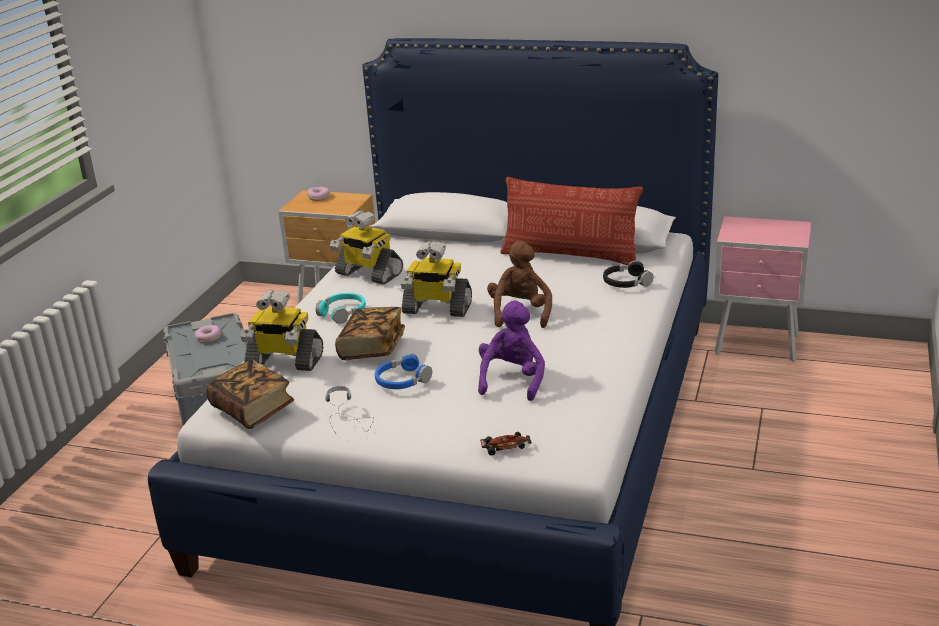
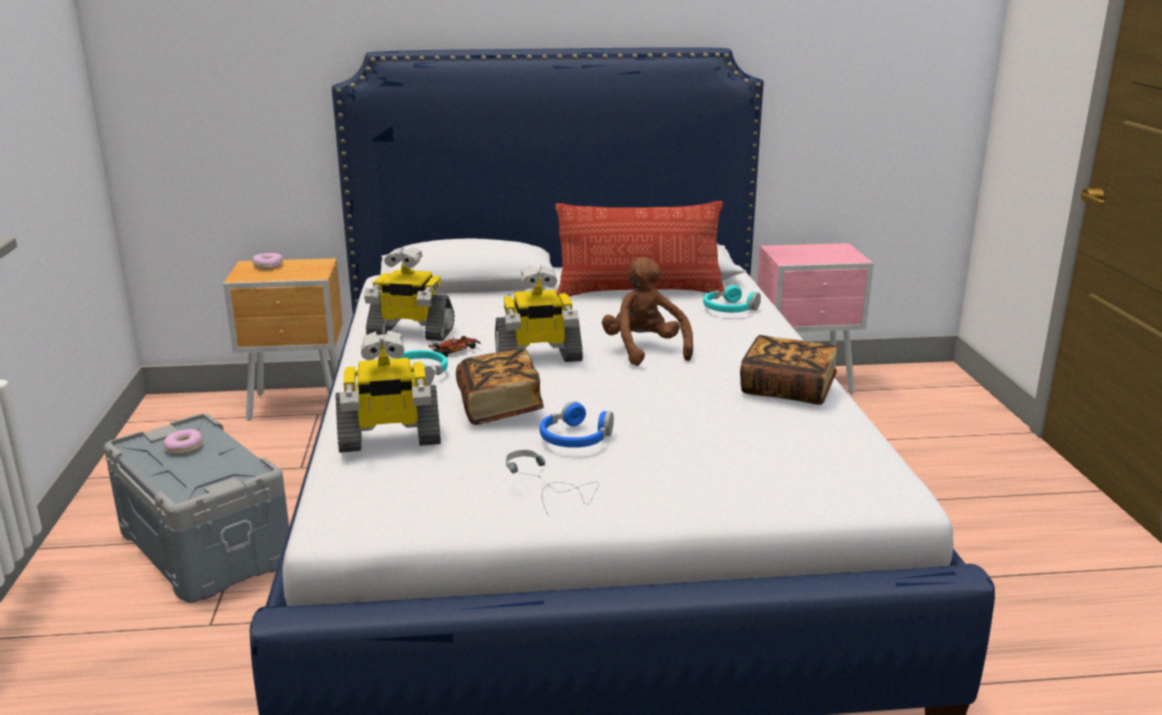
camera: 25 degrees left, 5 degrees down
(252, 409) = (394, 504): book -> book (787, 389)
(506, 447) = (792, 491): toy car -> toy car (455, 351)
(512, 380) = (713, 417): purple plush toy -> none
(626, 282) = (729, 309): black headphones -> turquoise headphones

